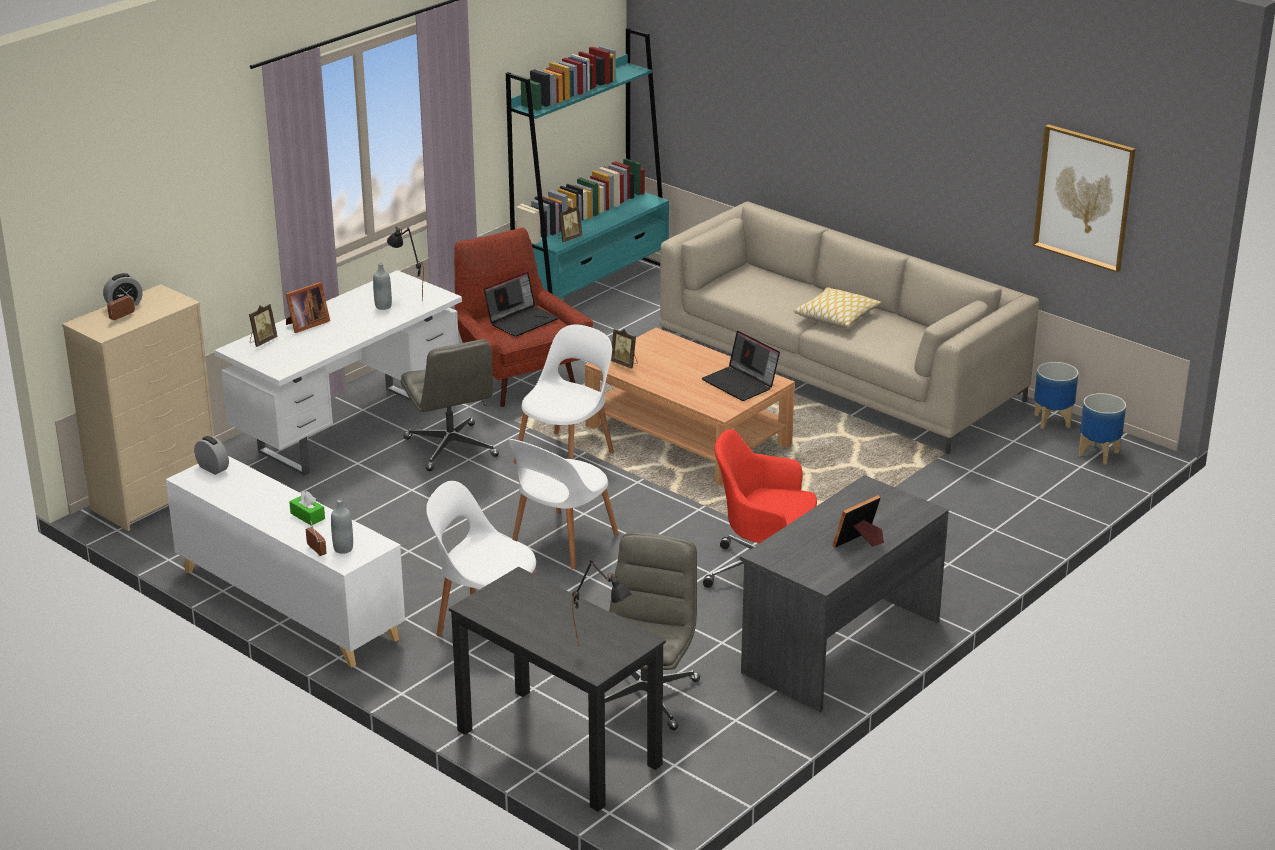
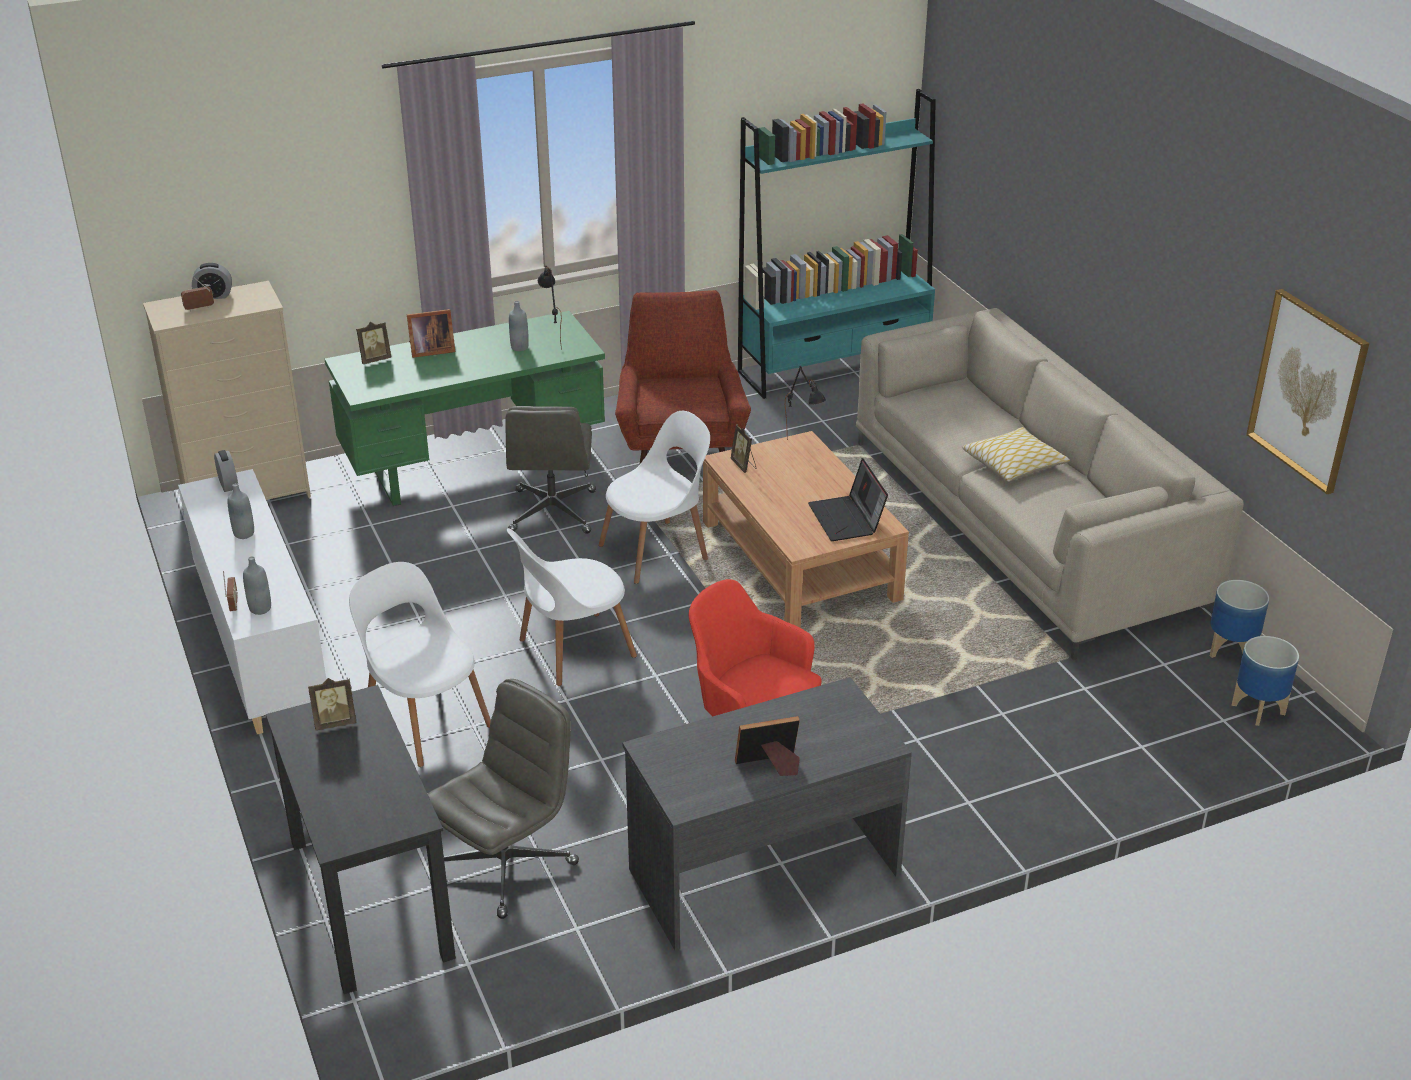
camera: 25 degrees right, 5 degrees up
(268, 500) = (244, 534): none -> grey bottle
(307, 516) = (262, 562): green tissue box -> none
(349, 429) = (475, 467): white desk -> green desk
(522, 320) = (682, 391): laptop -> none
(569, 238) = (795, 310): picture frame -> picture frame (335, 722)
(602, 650) = (366, 818): black table lamp -> black table lamp (803, 446)

